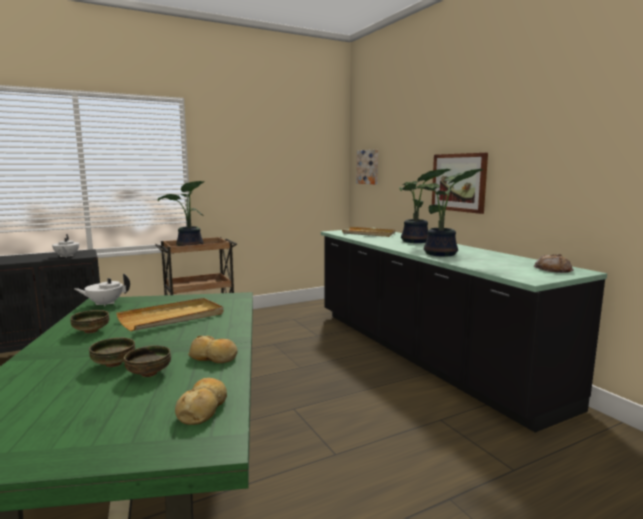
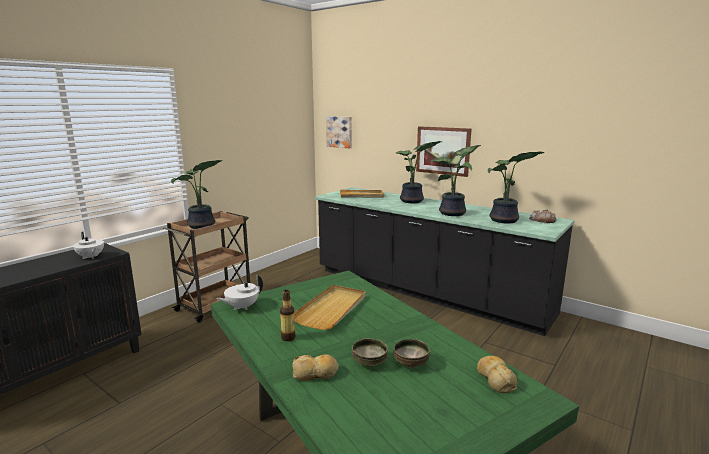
camera: 25 degrees left, 5 degrees up
(91, 331) = (288, 337): bowl -> bottle
(213, 357) = (430, 338): bread -> bread (315, 373)
(495, 265) = (504, 221): none -> potted plant

